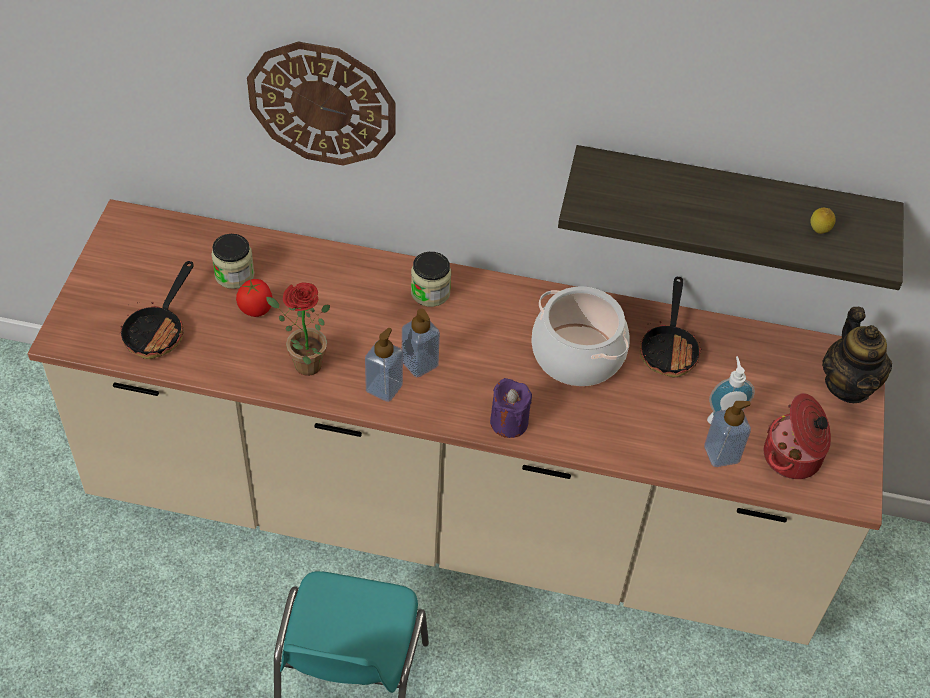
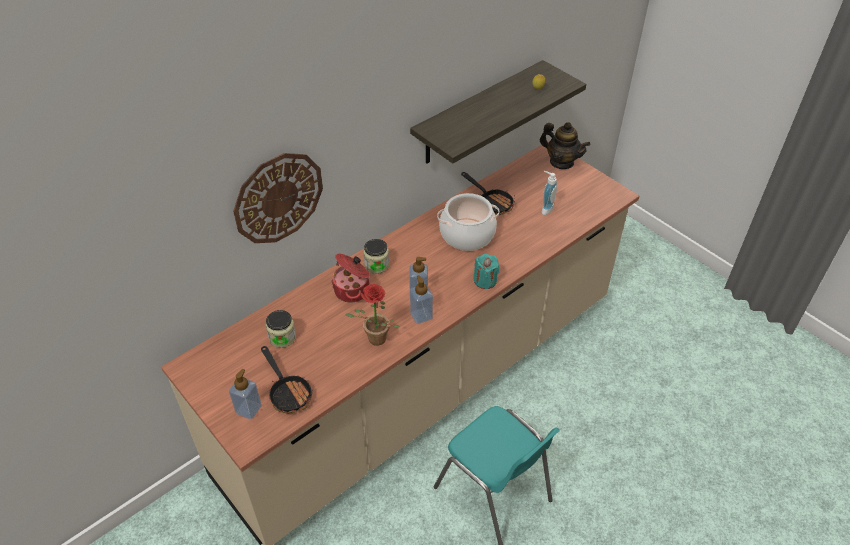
camera: 50 degrees left, 5 degrees down
(256, 309) = (316, 340): tomato -> none
(509, 422) = (485, 281): purple candle -> turquoise candle
(721, 454) = (565, 220): soap dispenser -> soap dispenser (248, 409)
(793, 458) = (585, 200): cooking pot -> cooking pot (353, 290)

